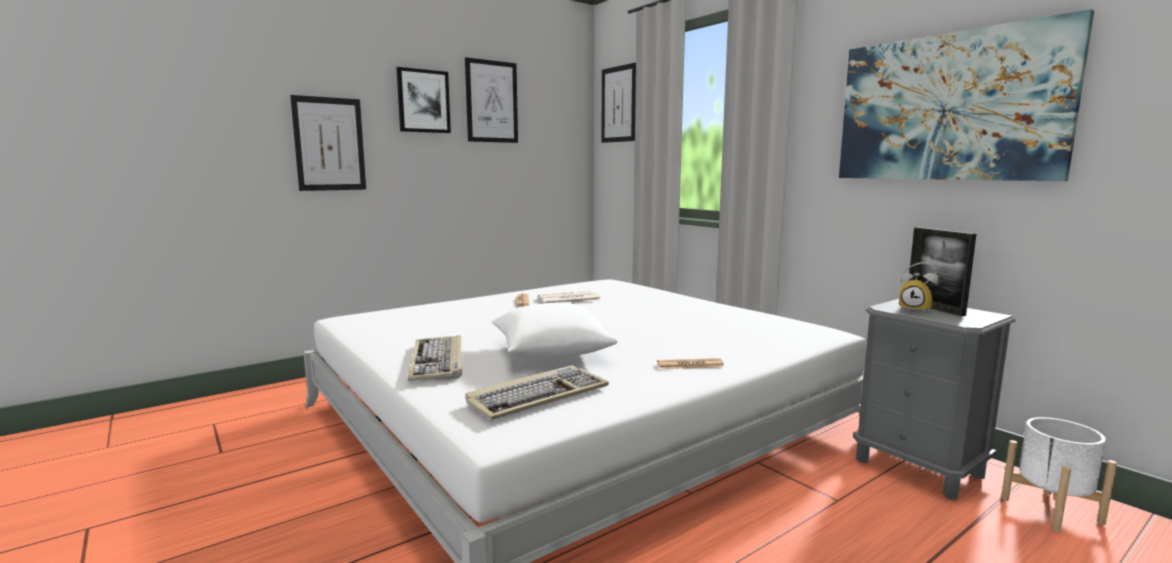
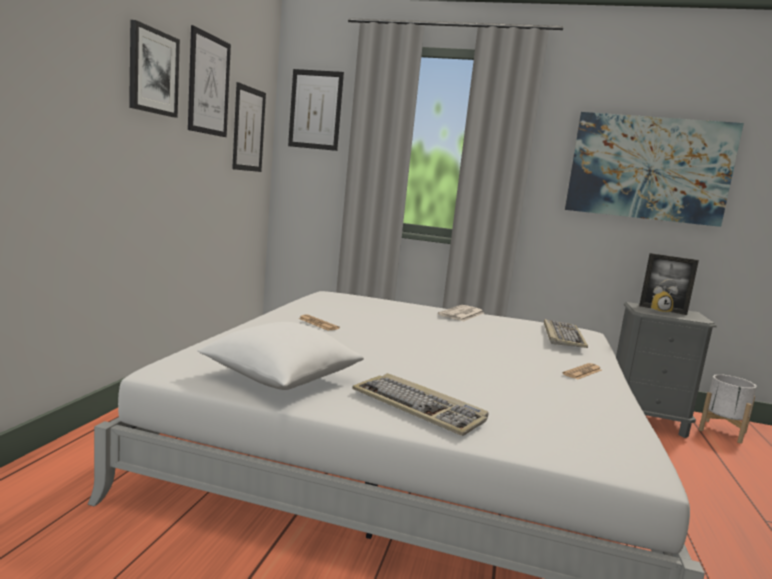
camera: 40 degrees left, 0 degrees up
(329, 144) = (54, 114): picture -> picture (248, 129)
(538, 396) = (575, 424): keyboard -> keyboard (562, 336)
(551, 353) = (479, 379): white pillow -> white pillow (280, 378)
(568, 299) = (352, 317): newspaper -> newspaper (461, 314)

